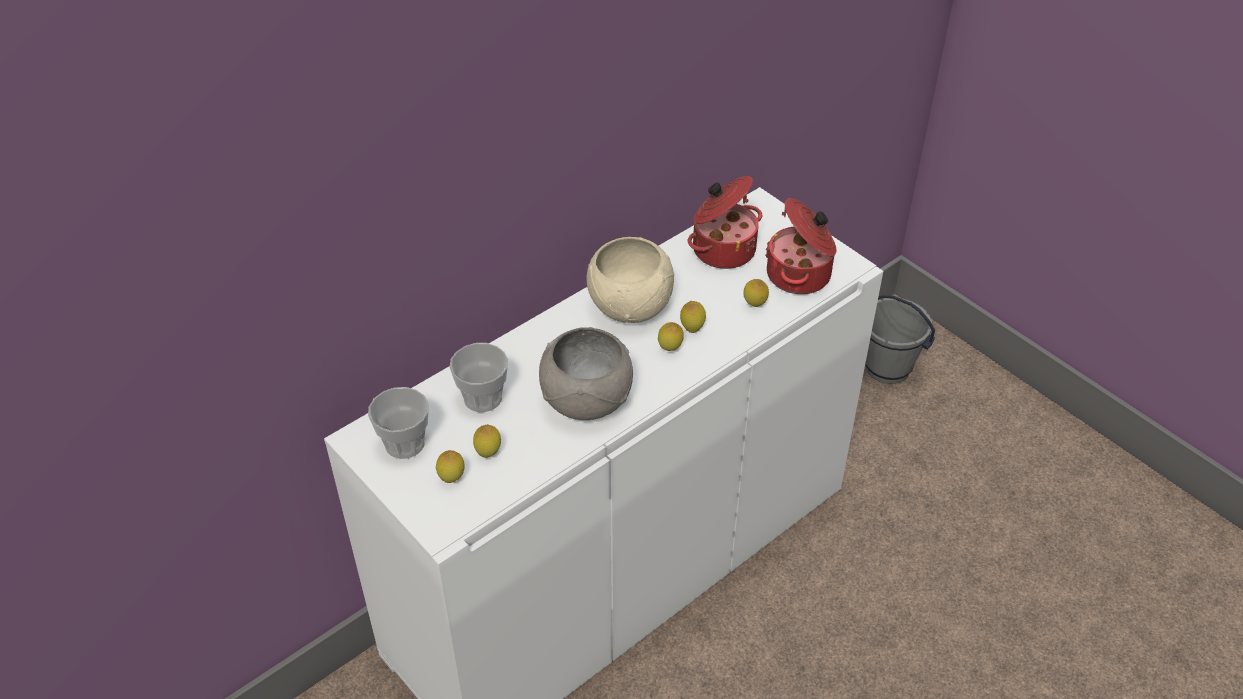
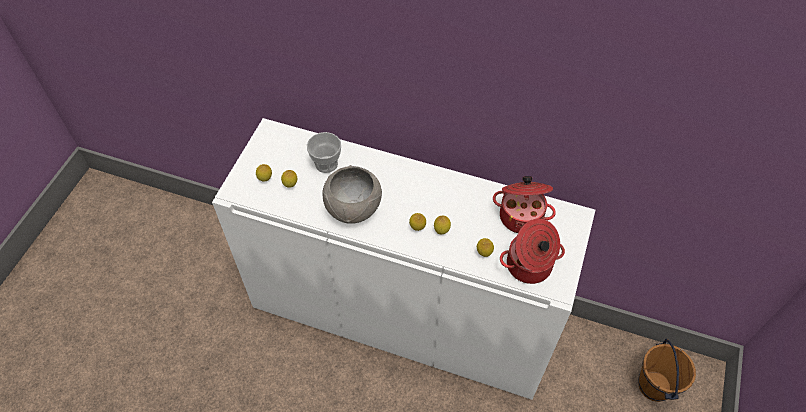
camera: 60 degrees right, 10 degrees up
(404, 443) = (277, 149): cup -> none
(630, 305) = (439, 193): beige bowl -> none
(887, 367) = (655, 386): grey bucket -> brown bucket

